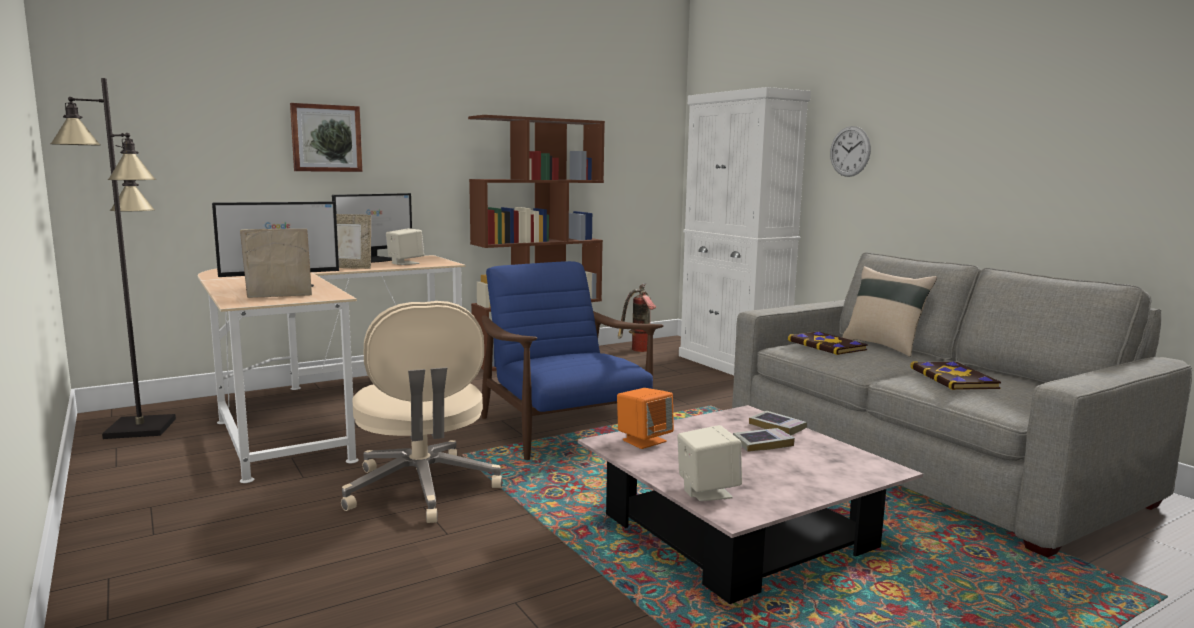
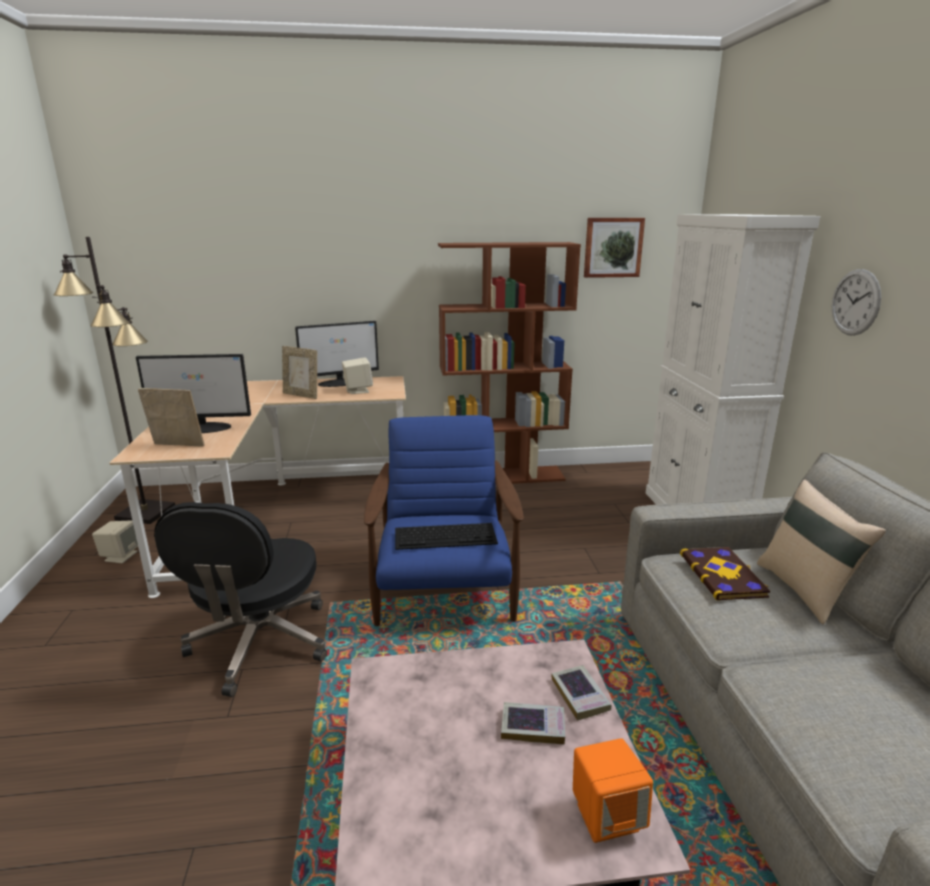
camera: 25 degrees right, 10 degrees up
(326, 138) = (302, 270): picture -> picture (613, 247)
(422, 490) = (260, 644): beige office chair -> black office chair
(583, 360) = (446, 536): none -> keyboard
(637, 351) = (608, 479): fire extinguisher -> none
(644, 440) = (411, 680): orange speaker -> orange speaker (607, 816)
(707, 491) = (385, 808): beige speaker -> beige speaker (121, 556)
(954, 378) = (843, 702): book -> none

